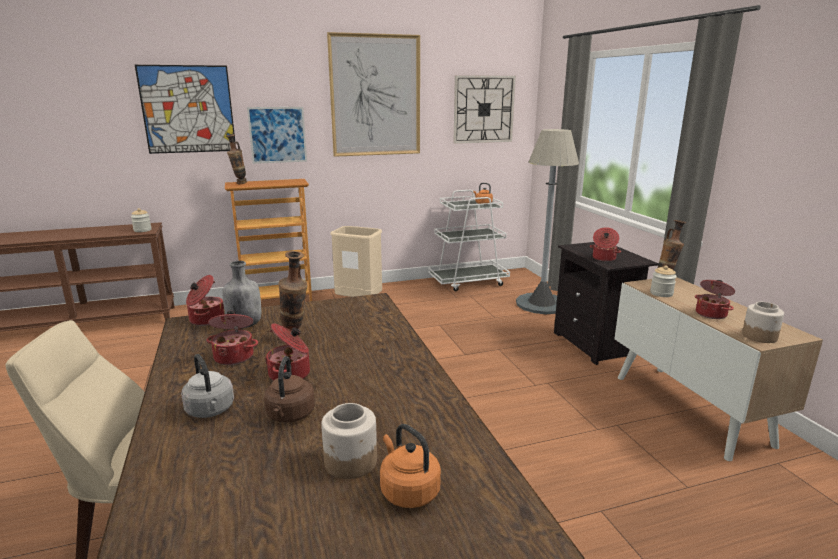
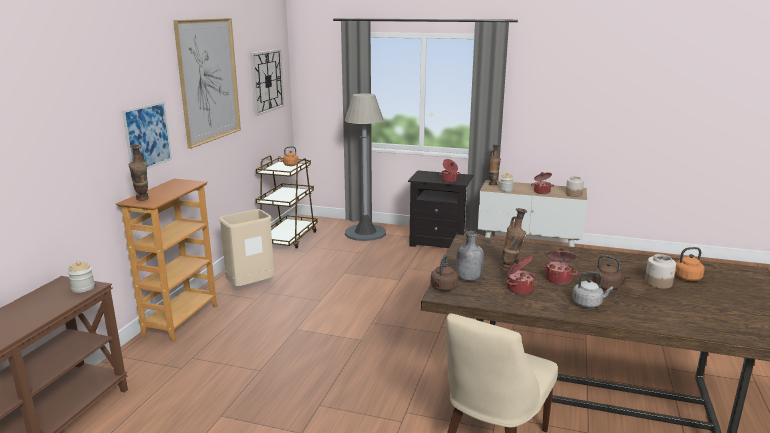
camera: 55 degrees left, 0 degrees up
(188, 109) = (72, 124): picture -> none
(206, 320) = (443, 288): cooking pot -> brown kettle
(468, 282) = (288, 238): white cart -> brown cart

